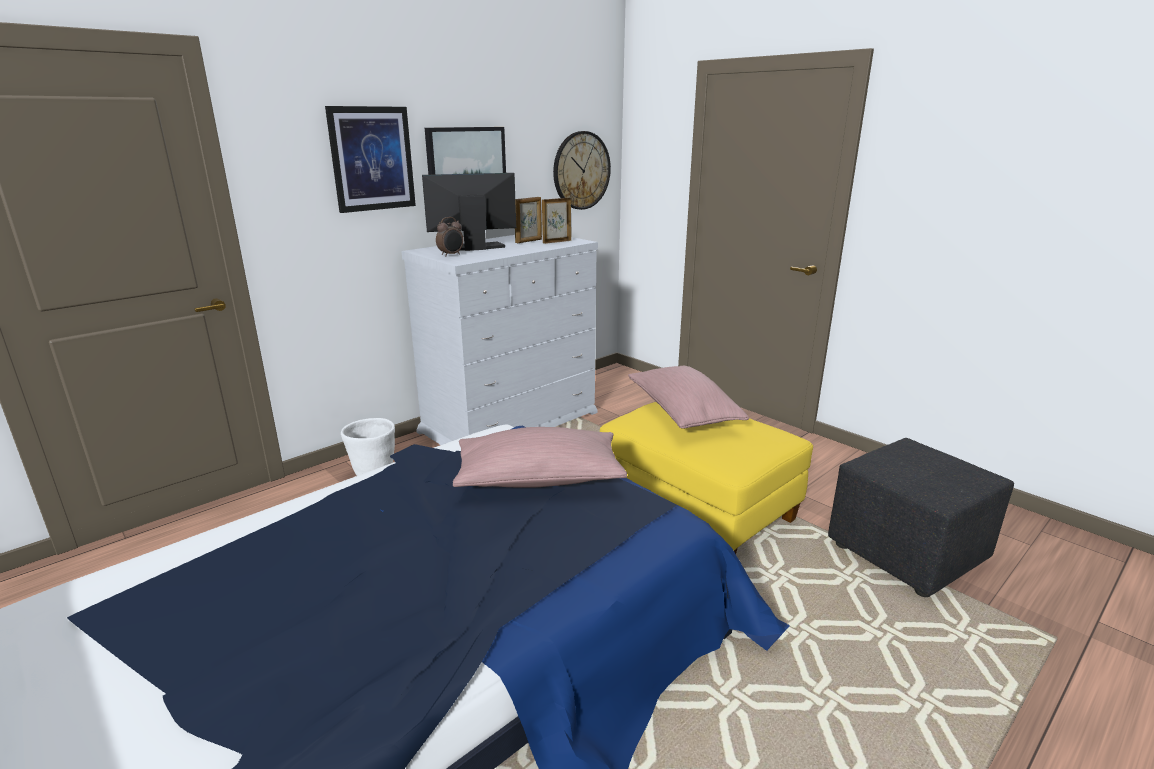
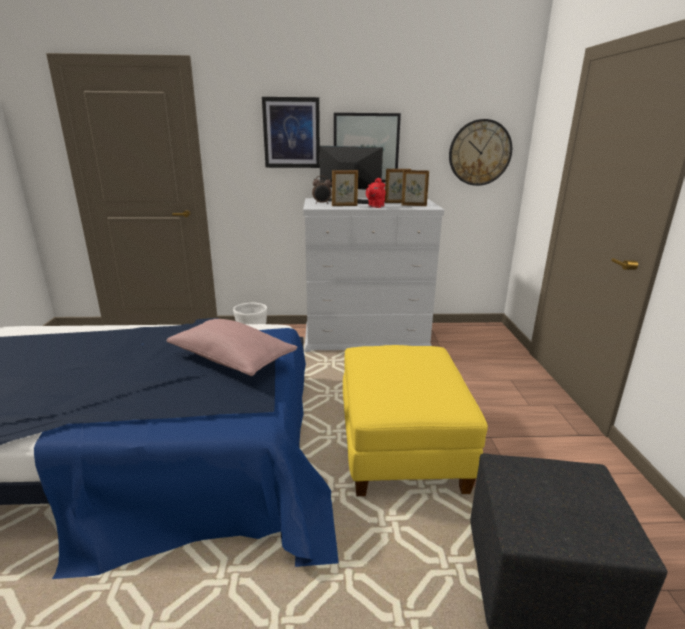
camera: 40 degrees right, 0 degrees up
(488, 254) = (344, 205): none -> picture frame
(523, 249) = (375, 206): none -> red teapot
(682, 413) = (405, 358): pink pillow -> none

